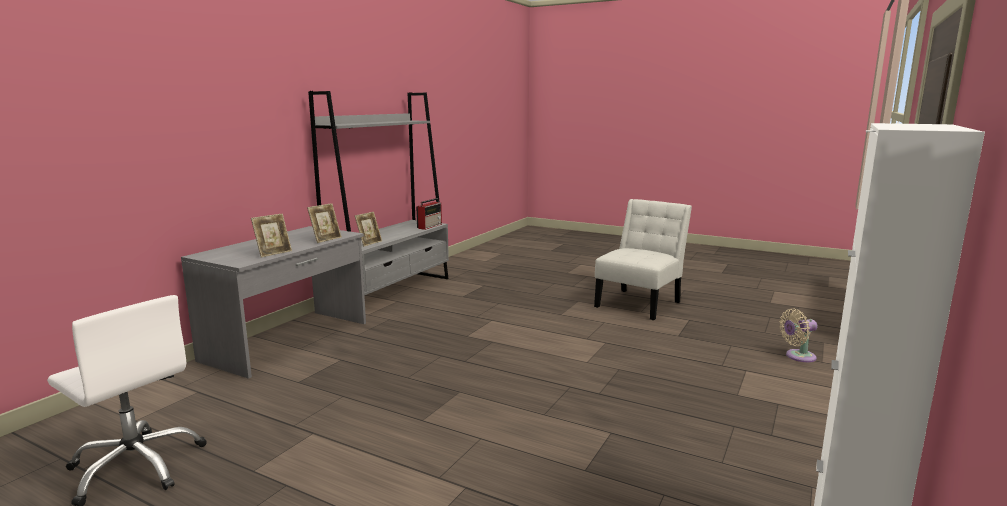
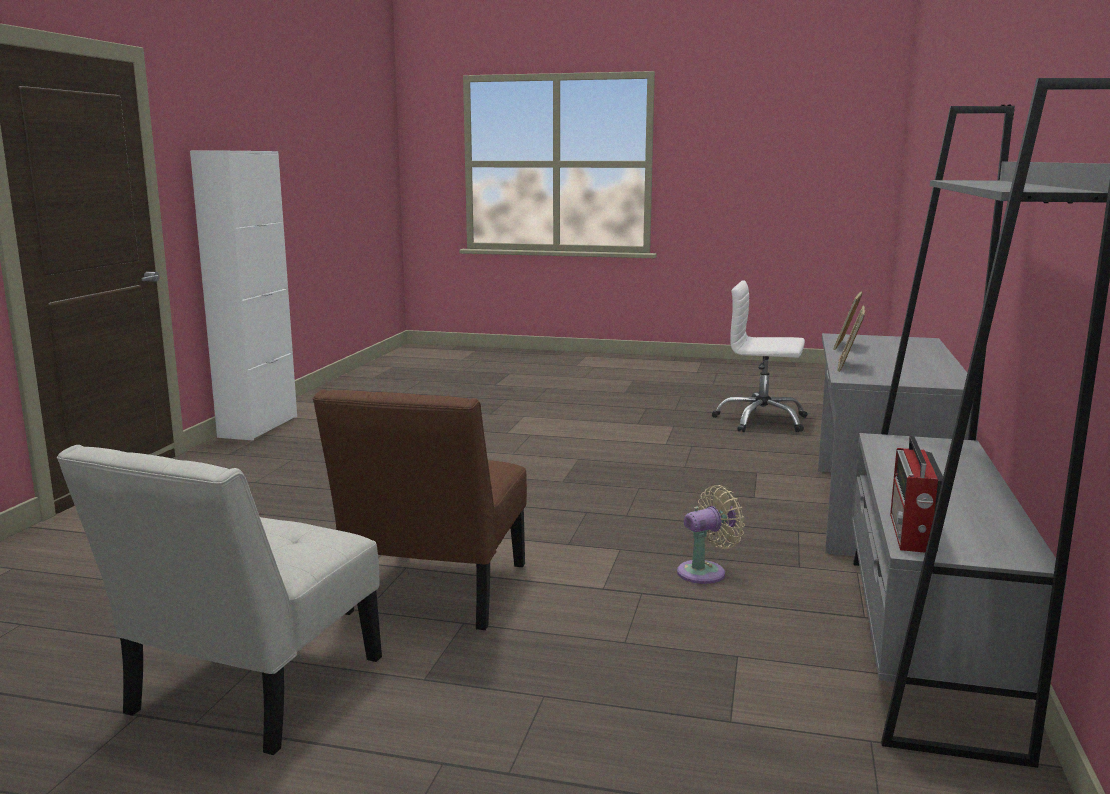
camera: 165 degrees right, 0 degrees up
(369, 243) = (895, 451): picture frame -> none
(573, 325) = (433, 594): none -> brown chair
(797, 356) = (40, 573): beige fan -> beige fan (706, 572)

